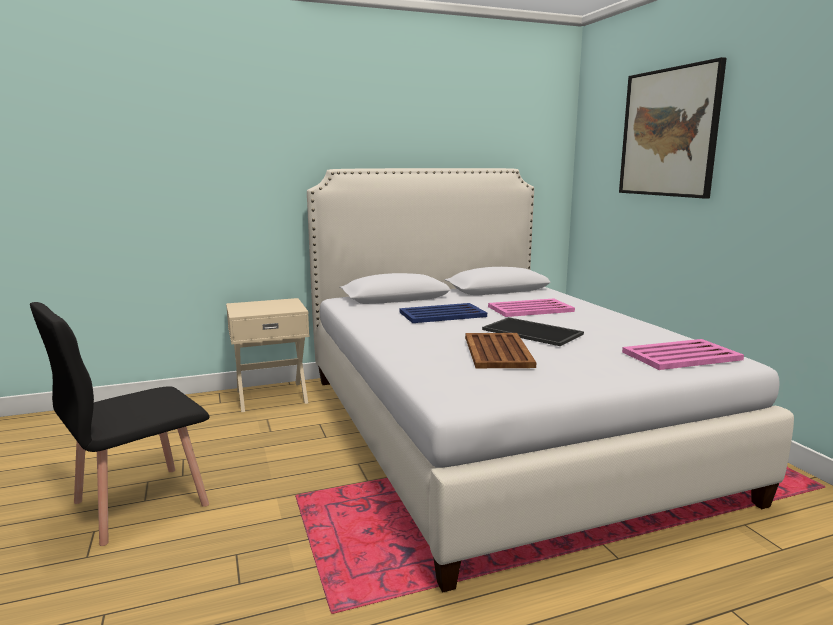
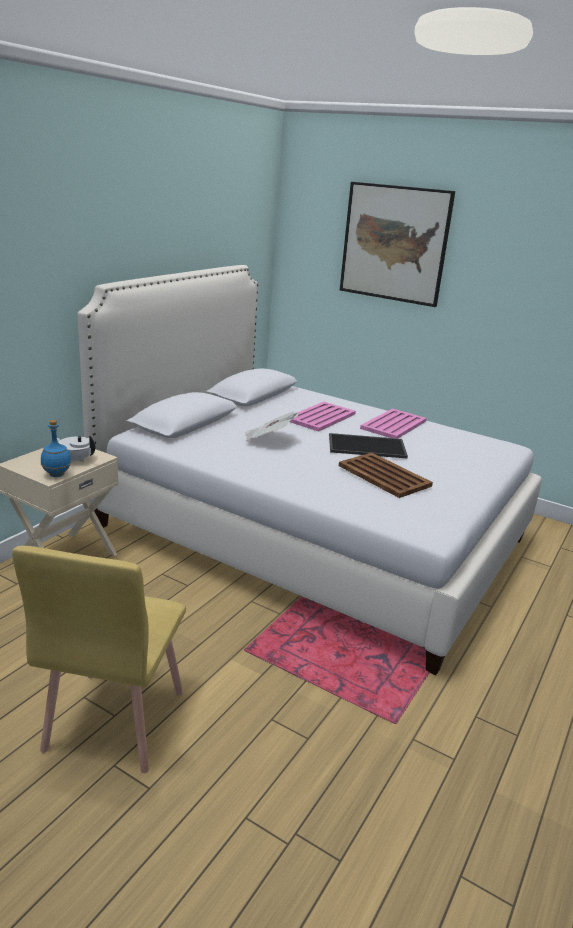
camera: 40 degrees left, 10 degrees up
(139, 503) = (114, 720): black chair -> yellow chair
(247, 313) = (57, 475): none -> blue bottle
(277, 308) = (76, 459): none -> white teapot
(441, 314) = (268, 439): blue tray -> newspaper
(680, 356) = (482, 450): pink tray -> pink tray (393, 425)

